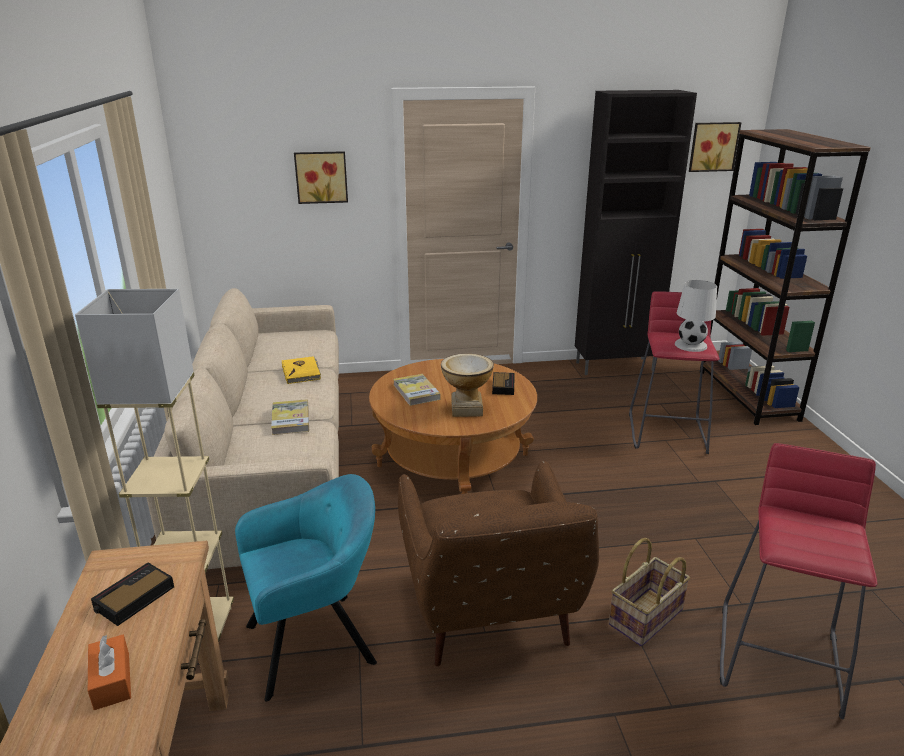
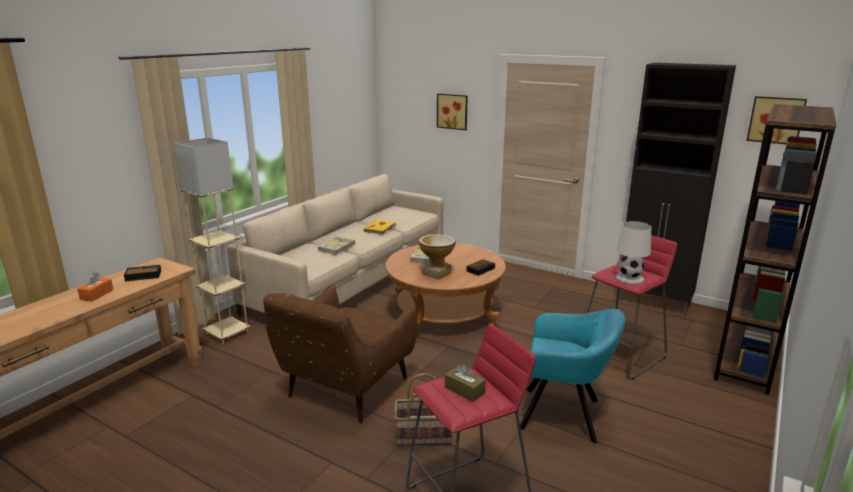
camera: 40 degrees right, 5 degrees down
(316, 641) = (258, 360): turquoise armchair -> turquoise armchair (564, 415)
(811, 533) = (464, 390): none -> brown tissue box

